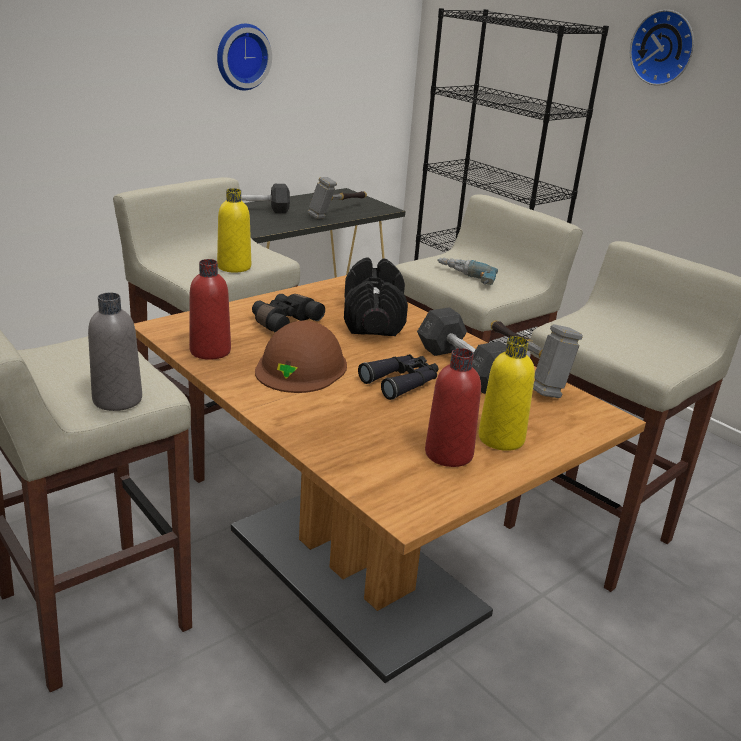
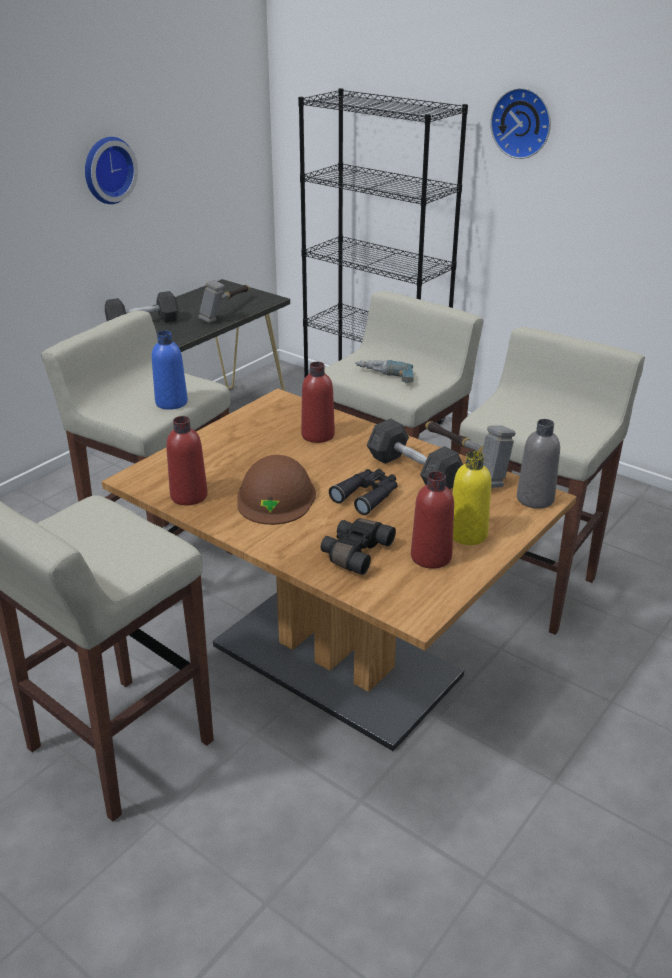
camera: 10 degrees left, 5 degrees up
(117, 399) = (140, 562): grey bottle -> grey bottle (535, 499)
(234, 267) = (171, 403): yellow bottle -> blue bottle
(284, 321) = (239, 452): black binoculars -> black binoculars (354, 553)
(373, 319) = (318, 435): black dumbbell -> red bottle

